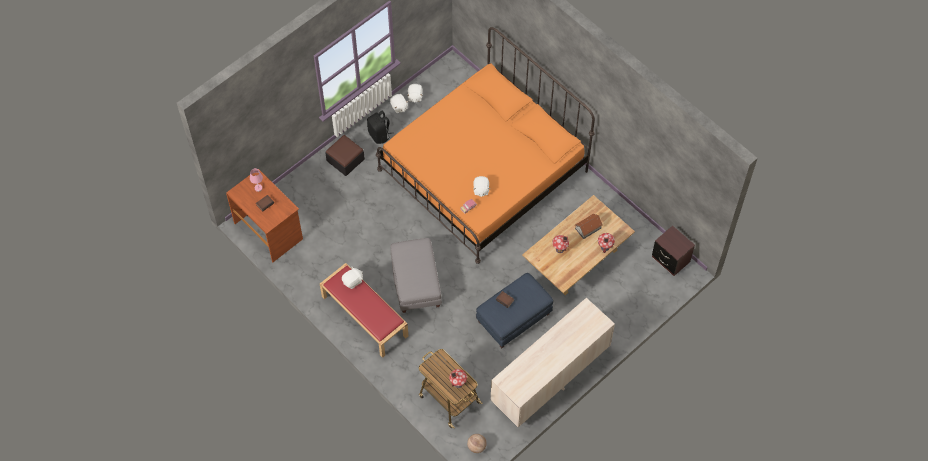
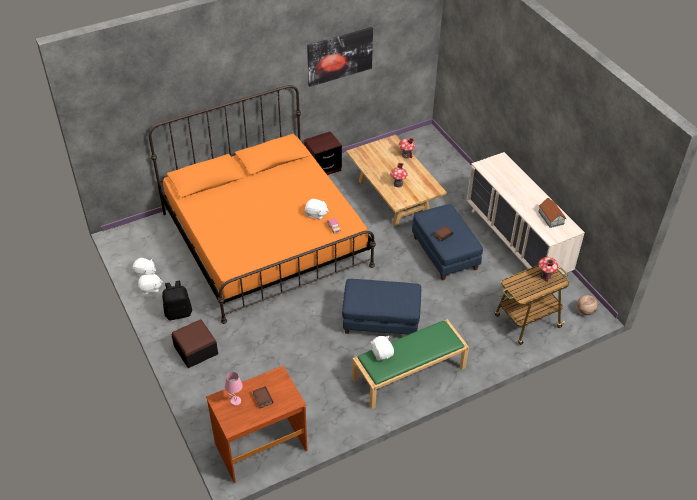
camera: 75 degrees left, 15 degrees down
(364, 316) = (408, 374): red bench -> green bench
(416, 283) = (381, 320): grey ottoman -> blue ottoman
(588, 228) = (381, 161): toy house -> toy house (551, 217)
(634, 133) = (339, 56): none -> picture
(670, 259) = (414, 140): brown nightstand -> brown nightstand (323, 168)

